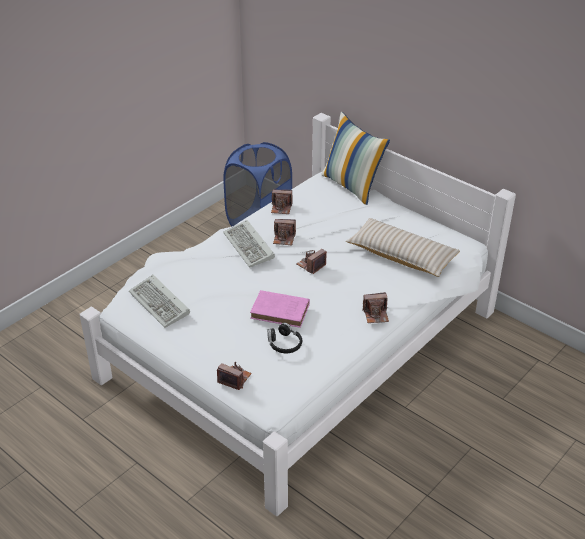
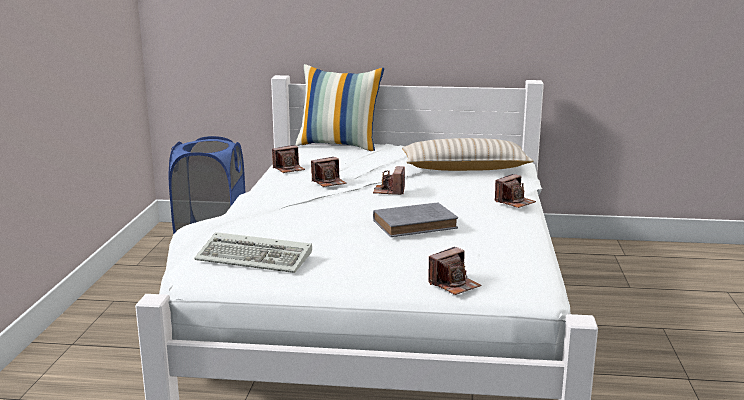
camera: 35 degrees left, 20 degrees down
(234, 379) = (454, 284): camera -> camera turned 150 degrees clockwise
(250, 247) = (300, 195): keyboard -> none
(281, 312) = (417, 224): pink book -> grey book
(284, 344) = (461, 244): black headphones -> none

